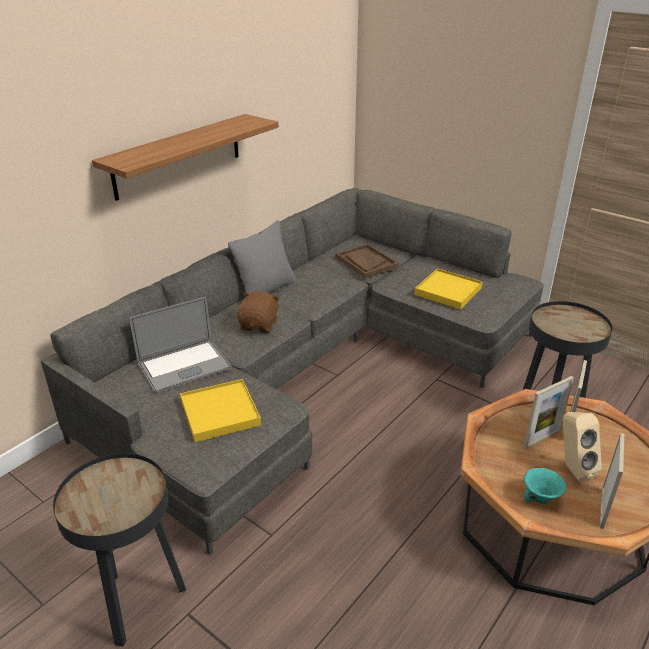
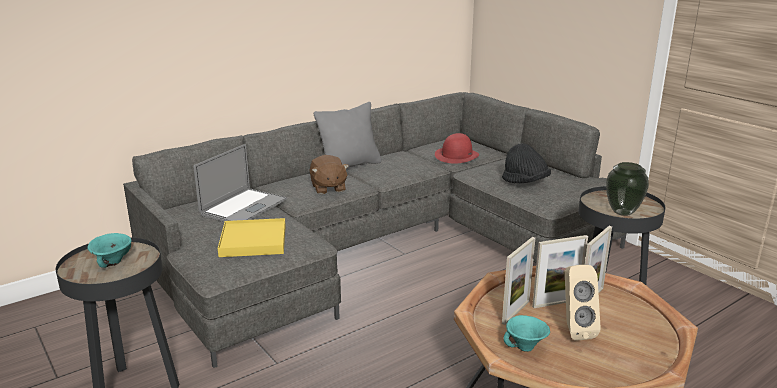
camera: 15 degrees right, 10 degrees down
(114, 493) = (113, 262): none -> turquoise bowl
(178, 156) = (277, 28): shelf -> none
(184, 366) = (244, 207): laptop -> laptop turned 45 degrees counterclockwise
(259, 325) = (328, 188): brown plush toy -> brown plush toy turned 135 degrees clockwise
(366, 262) = (456, 155): brown tray -> red hat
(448, 291) = (525, 183): yellow tray -> black hat
(576, 333) = (622, 212): none -> vase
(602, 508) = (589, 365): picture frame -> picture frame (516, 312)

